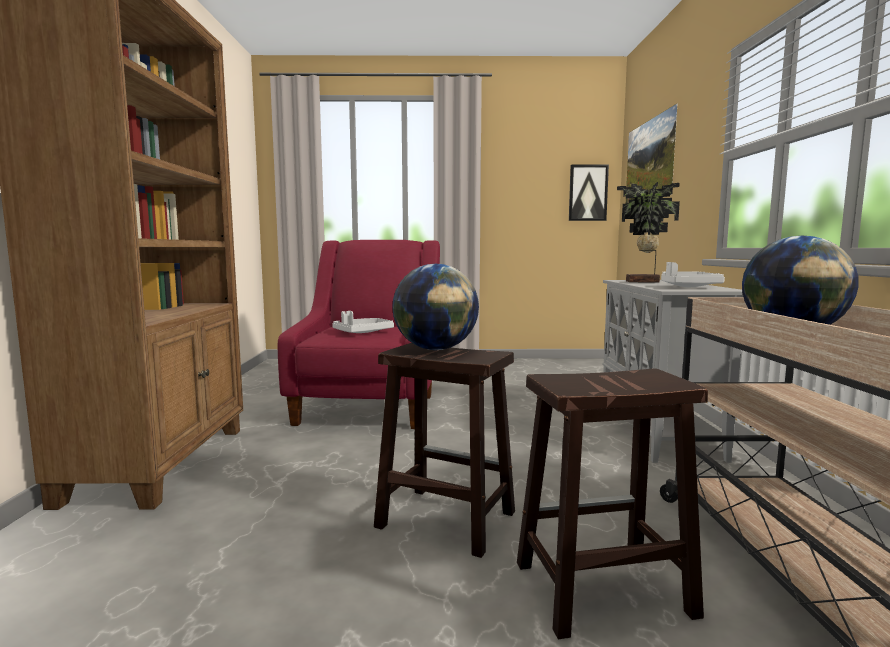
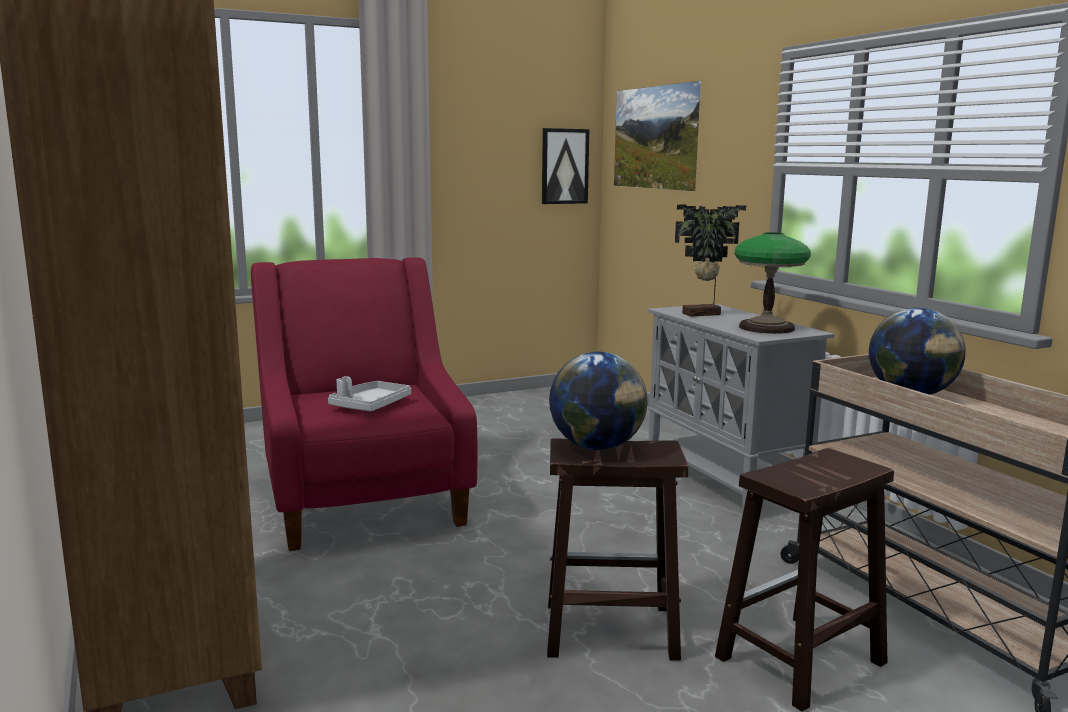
camera: 25 degrees left, 5 degrees up
(687, 287) = (766, 328): grey tray -> table lamp

